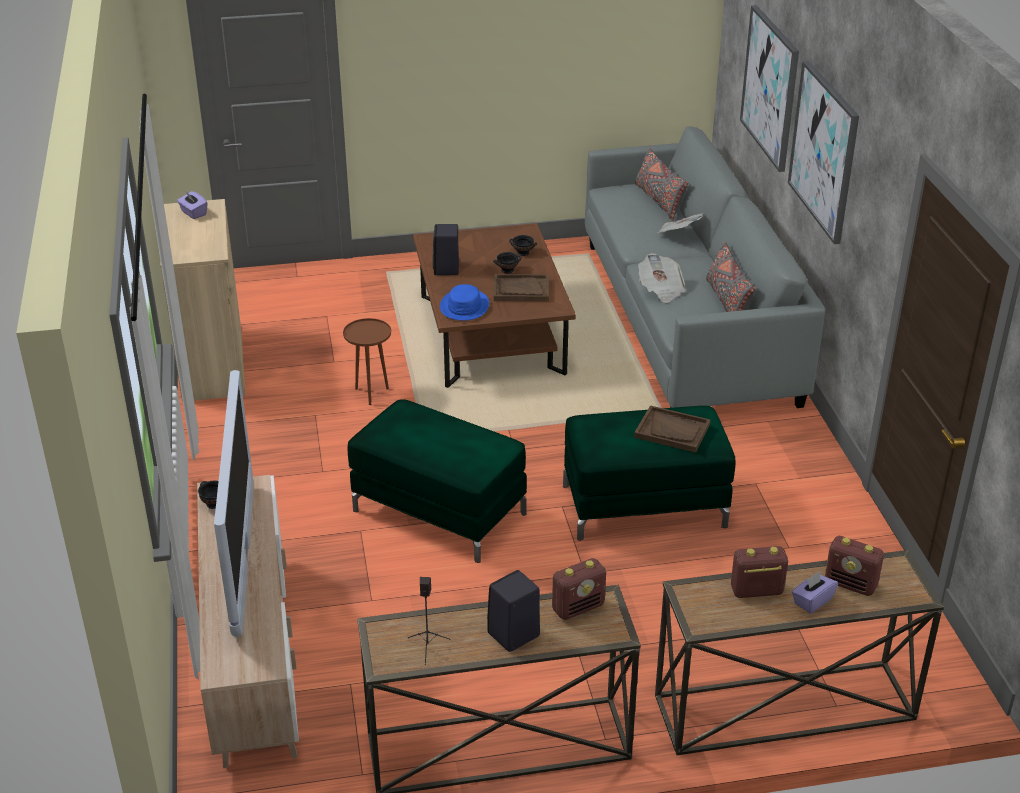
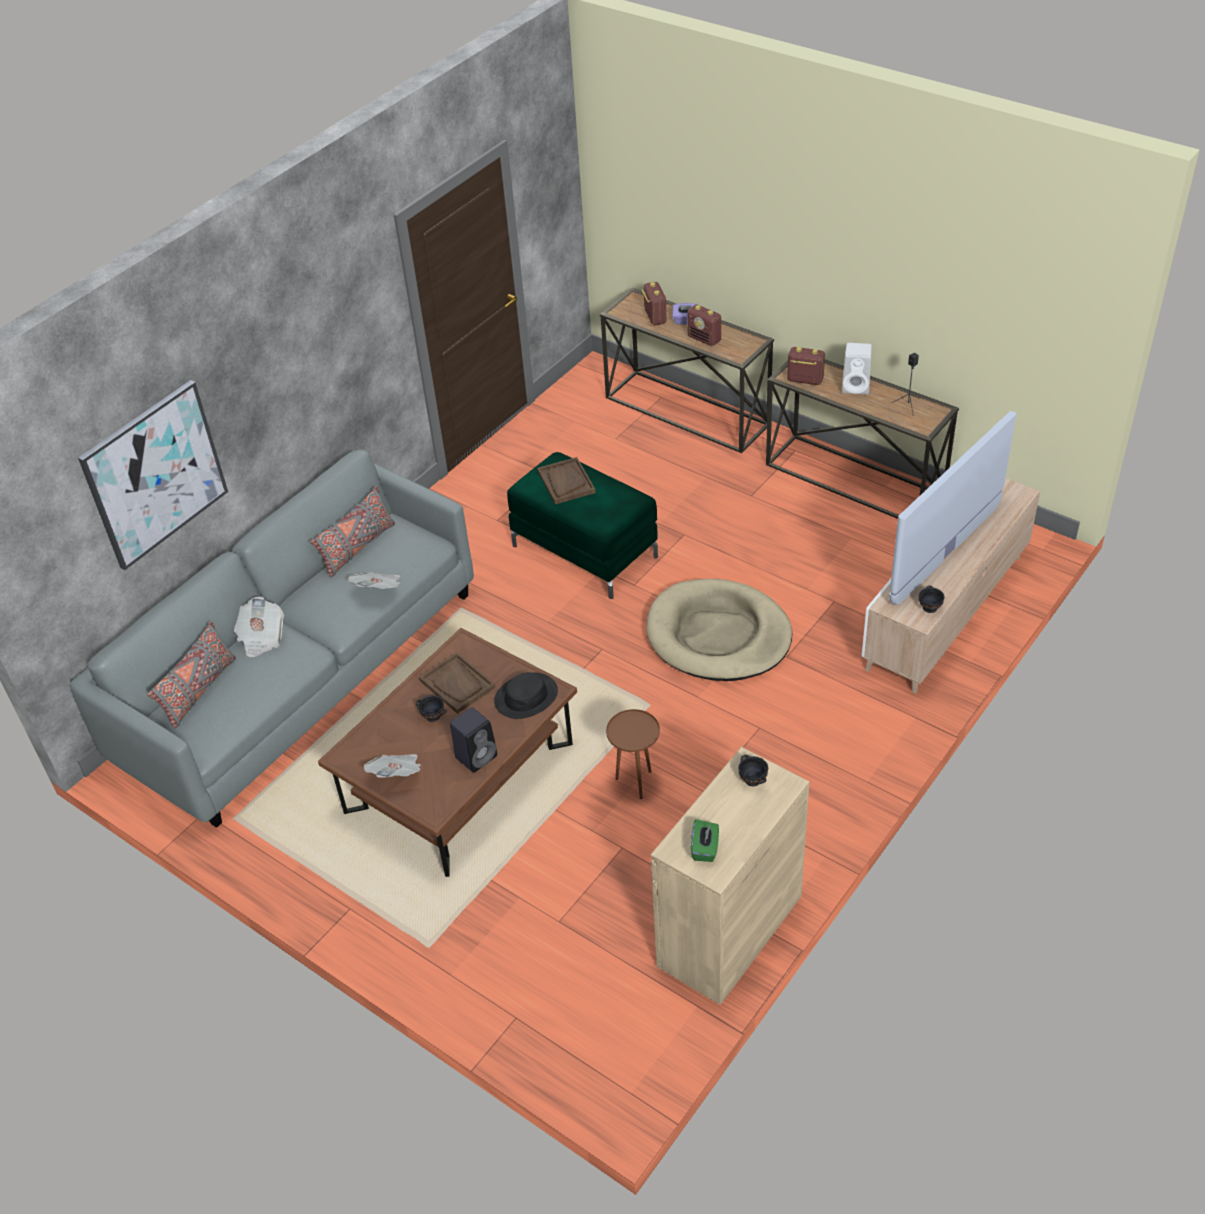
camera: 130 degrees left, 10 degrees up
(193, 213) = (705, 848): purple tissue box -> green tissue box
(437, 512) = (718, 635): green ottoman -> beige dog bed
(464, 306) = (526, 696): blue hat -> black hat
(480, 240) = (397, 774): none -> newspaper
(512, 635) = (856, 386): black speaker -> white speaker
(523, 253) = (389, 728): black bowl -> black bowl (752, 779)
(824, 151) = (277, 385): picture -> none

